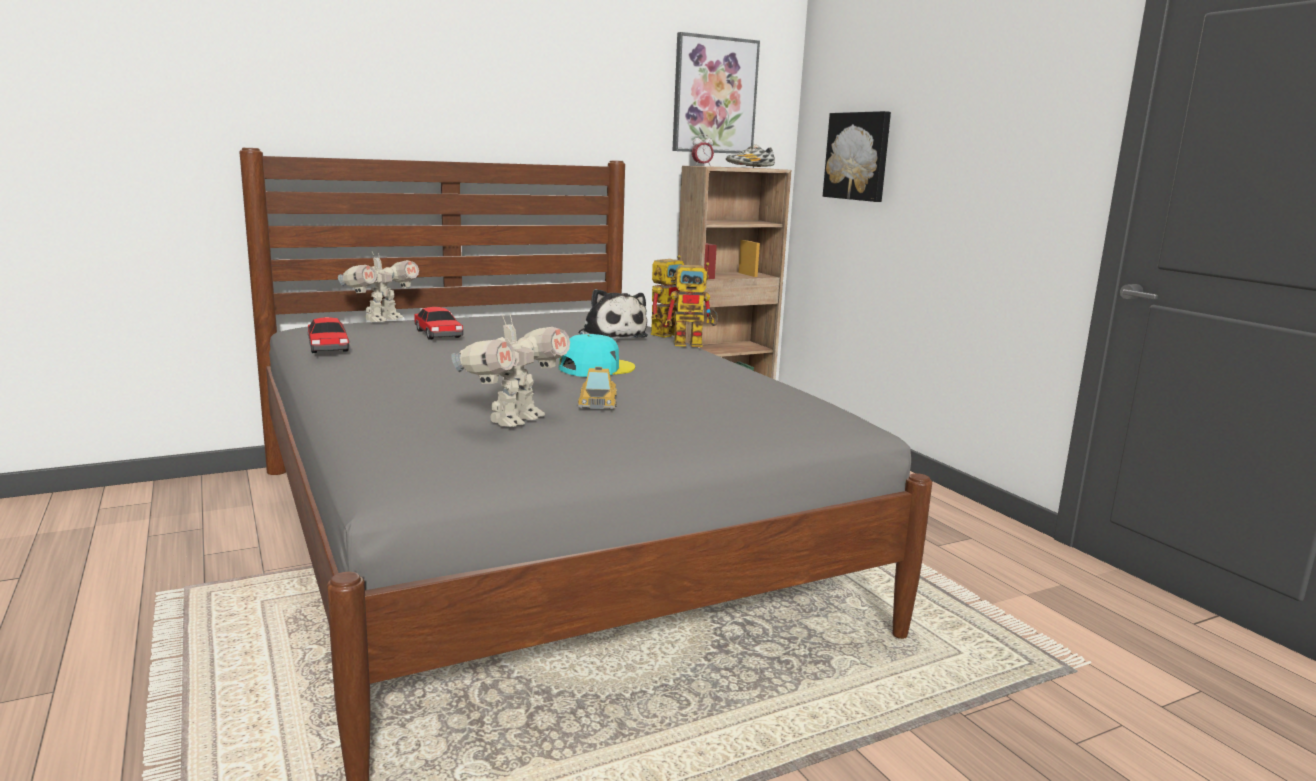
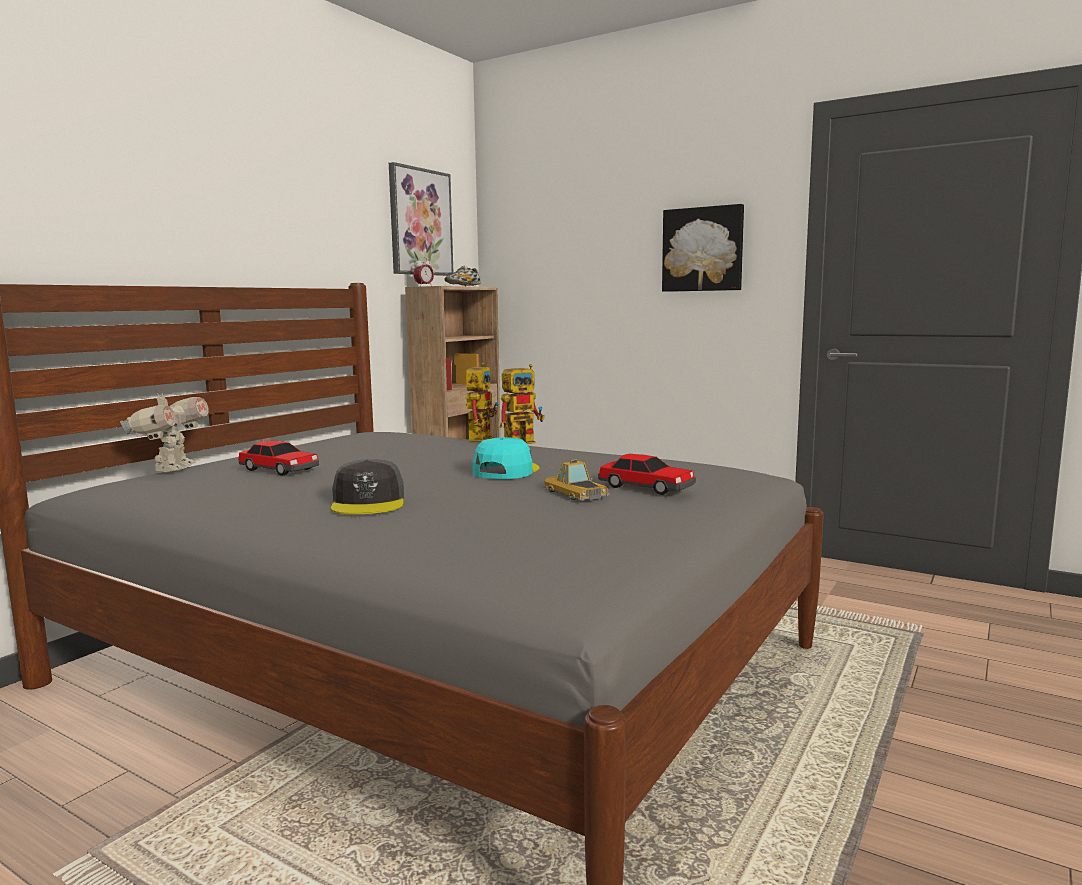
camera: 30 degrees left, 5 degrees down
(328, 347) = (184, 501): toy car -> toy car (647, 487)
(428, 373) = (369, 502): none -> grey cap
(513, 420) = (552, 522): toy robot -> none
(611, 336) = (443, 446): plush toy -> none
(858, 156) = (553, 272): picture -> picture (703, 249)

